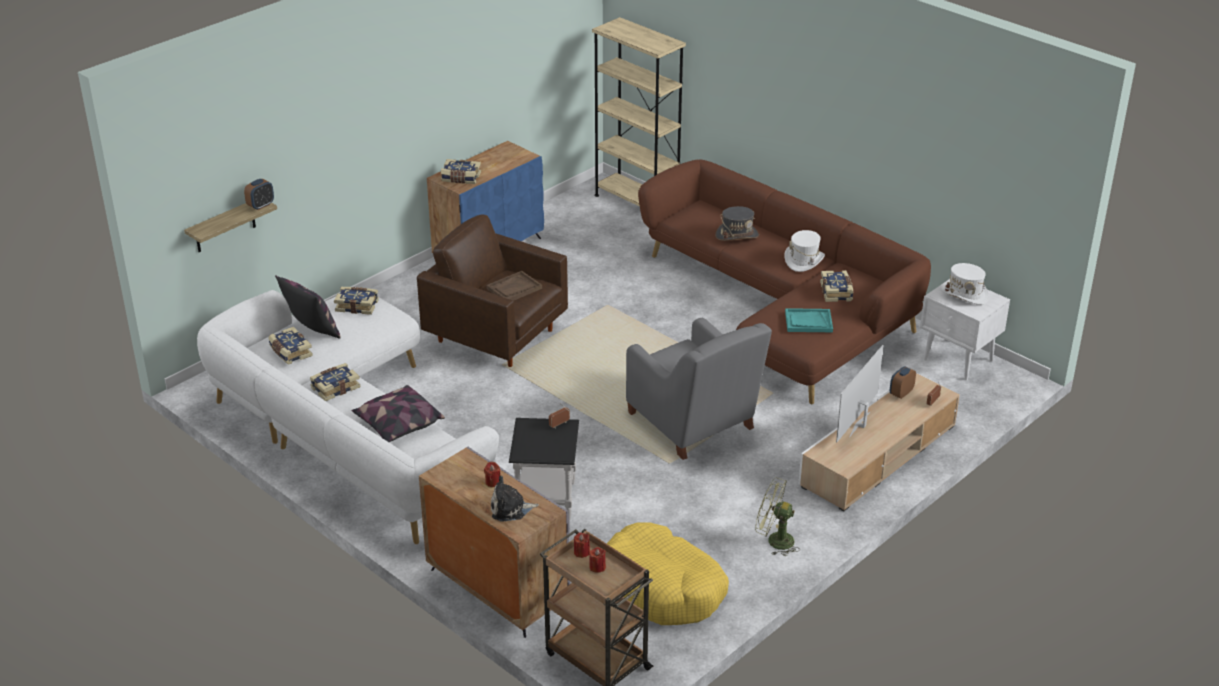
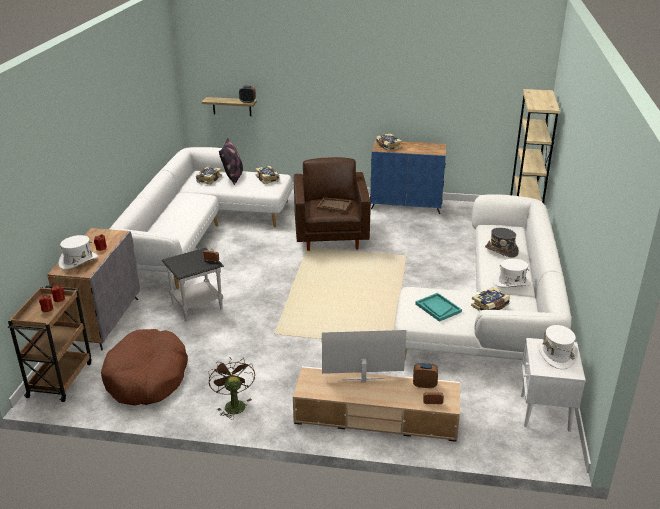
camera: 55 degrees right, 5 degrees down
(335, 387) = (192, 199): book -> none
(398, 424) = (177, 225): pillow -> none
(510, 509) = (78, 261): plush toy -> white hat
(663, 588) = (147, 377): yellow dog bed -> brown dog bed
(693, 423) = (324, 327): grey armchair -> none
(774, 540) = (233, 404): green fan -> brown fan
(783, 308) = (494, 313): brown sofa -> white sofa

